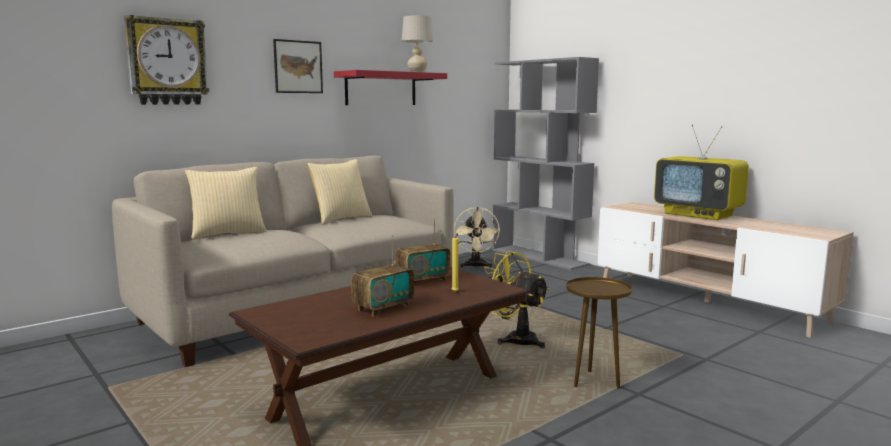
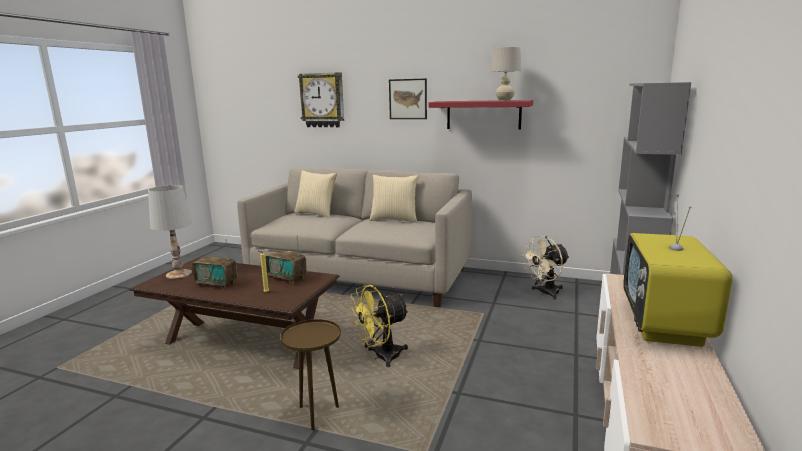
camera: 60 degrees right, 5 degrees up
(294, 323) = (179, 274): none -> white table lamp
(515, 339) = (381, 357): yellow fan -> yellow fan turned 135 degrees counterclockwise

